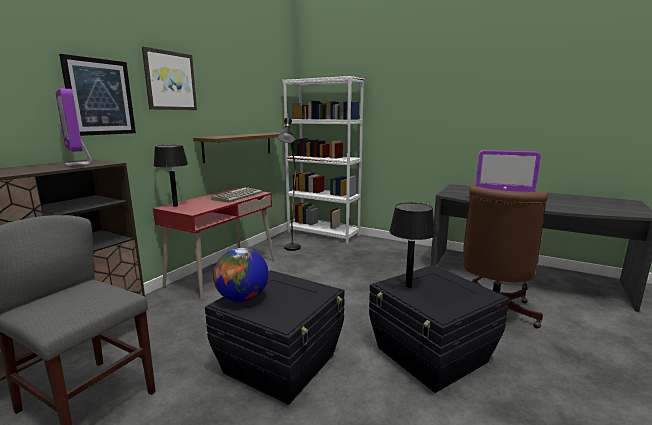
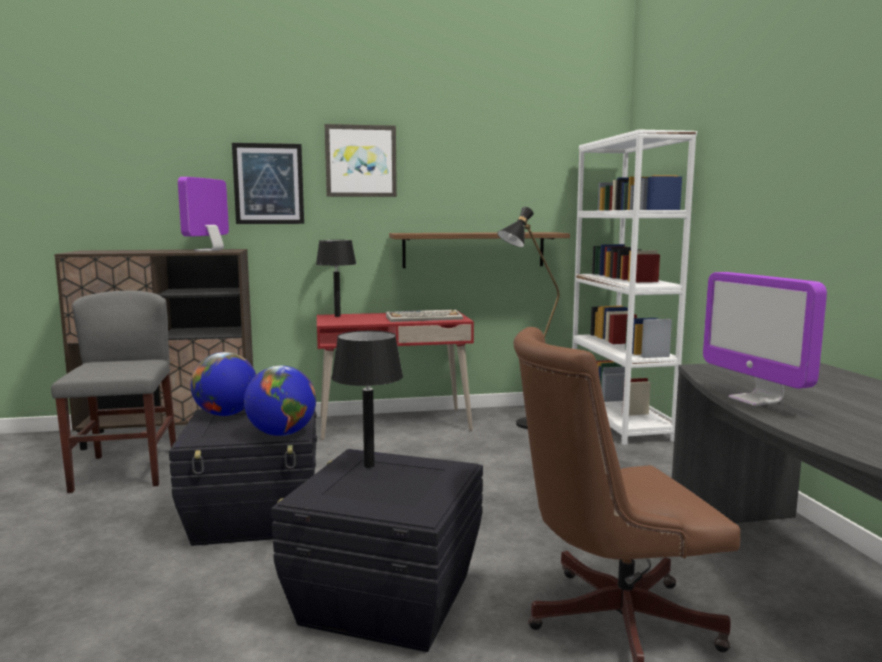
camera: 50 degrees right, 5 degrees down
(318, 292) = (282, 434): none -> globe

